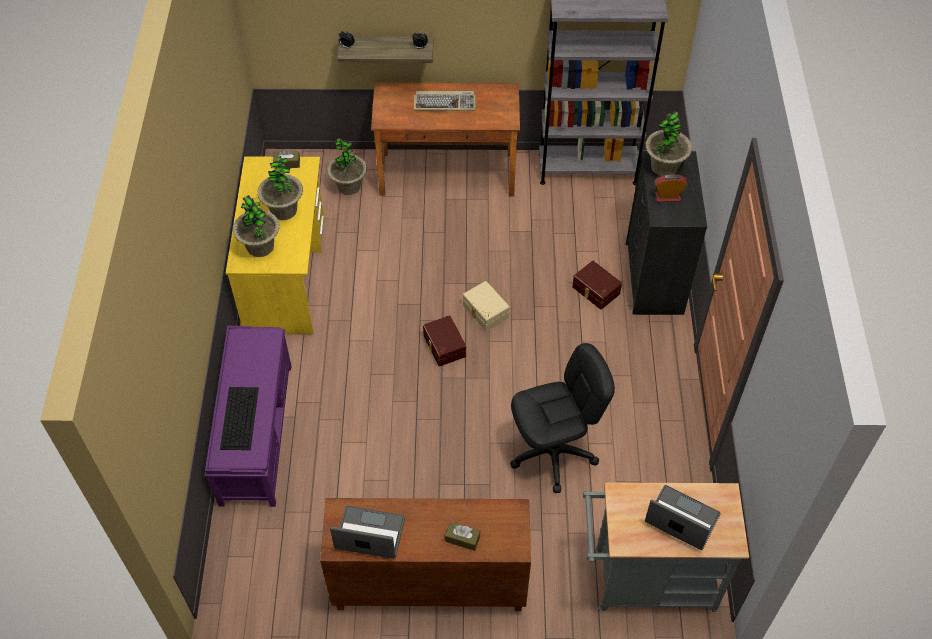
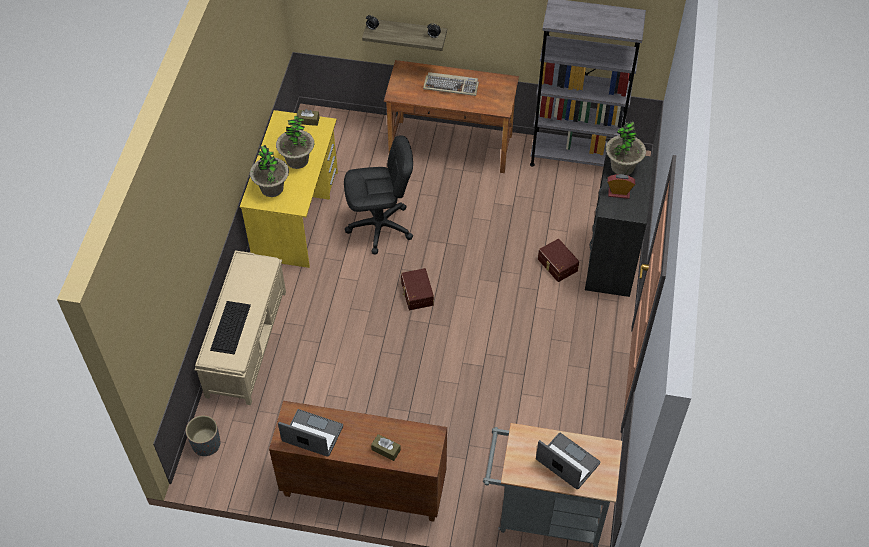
camera: 10 degrees right, 0 degrees up
(230, 562) = (206, 444): none -> grey planter
(256, 432) = (247, 342): purple bench -> beige bench
(349, 186) = (364, 145): potted plant -> none
(485, 312) = (457, 269): beige storage box -> none
(553, 453) = (490, 397): black office chair -> black office chair (380, 227)

